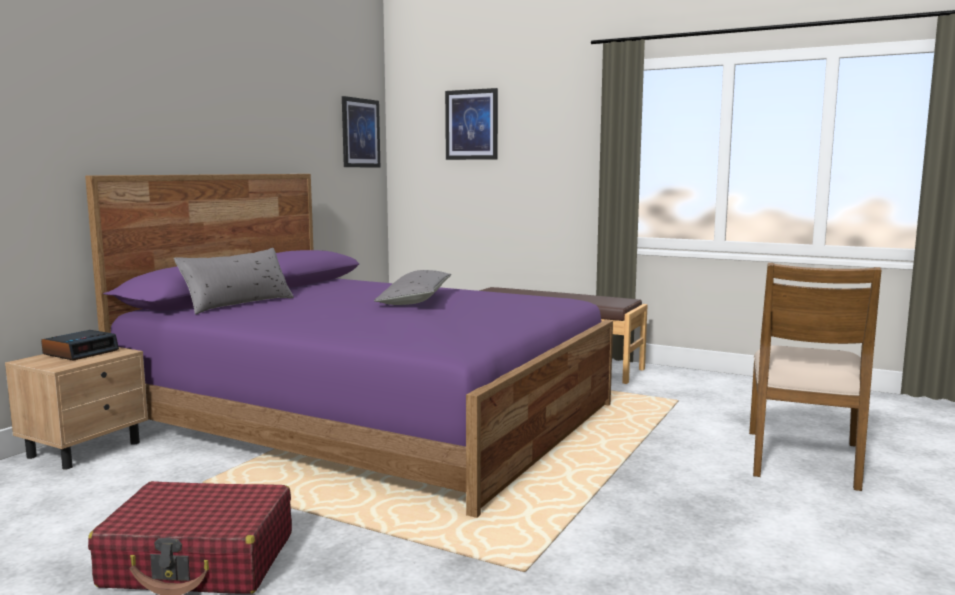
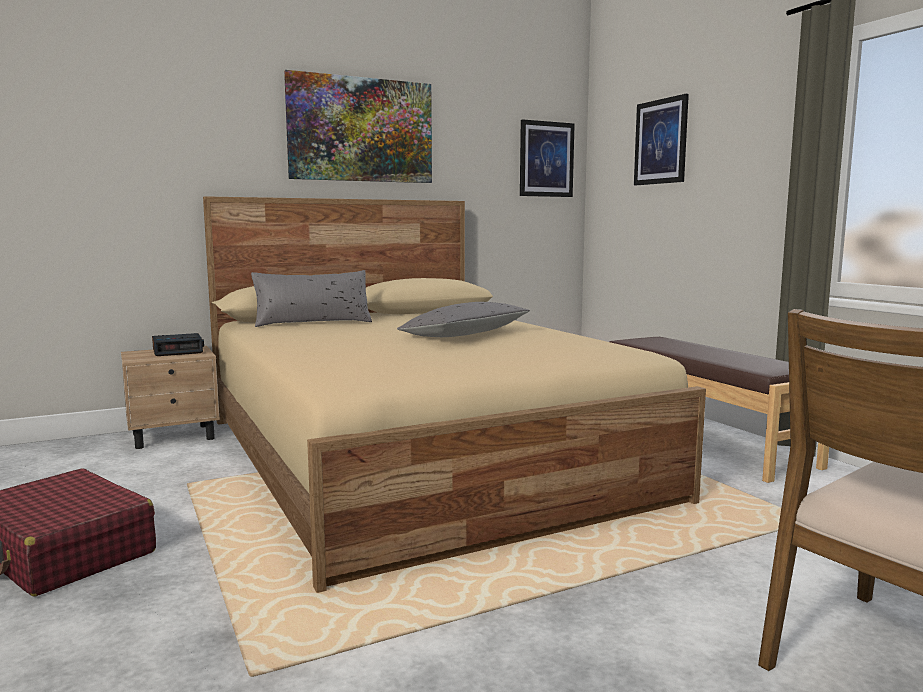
camera: 35 degrees right, 0 degrees up
(221, 103) = (361, 130): none -> picture
(369, 415) = (417, 455): purple bed -> beige bed

